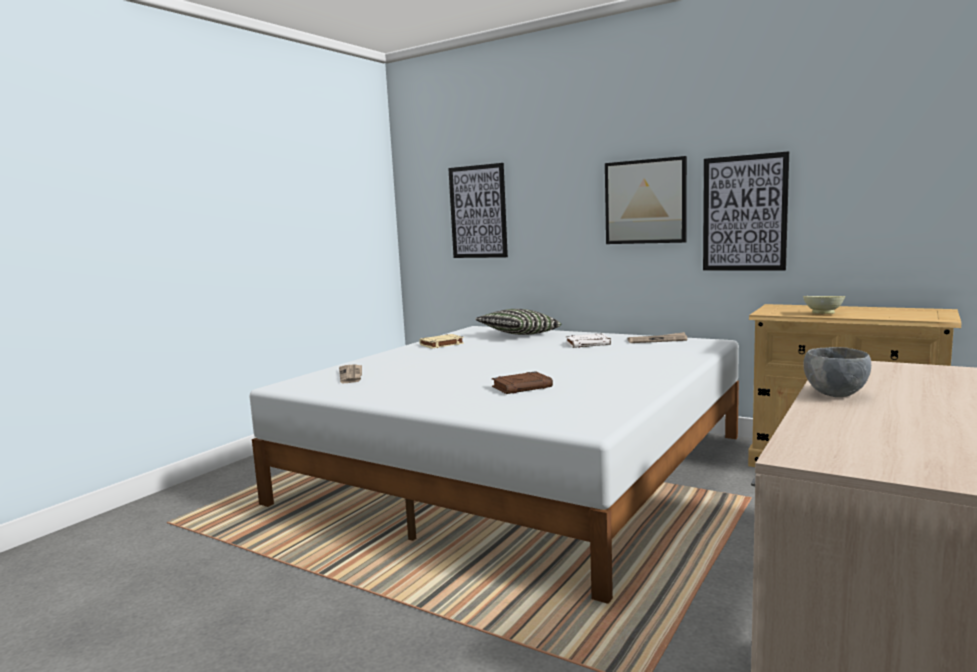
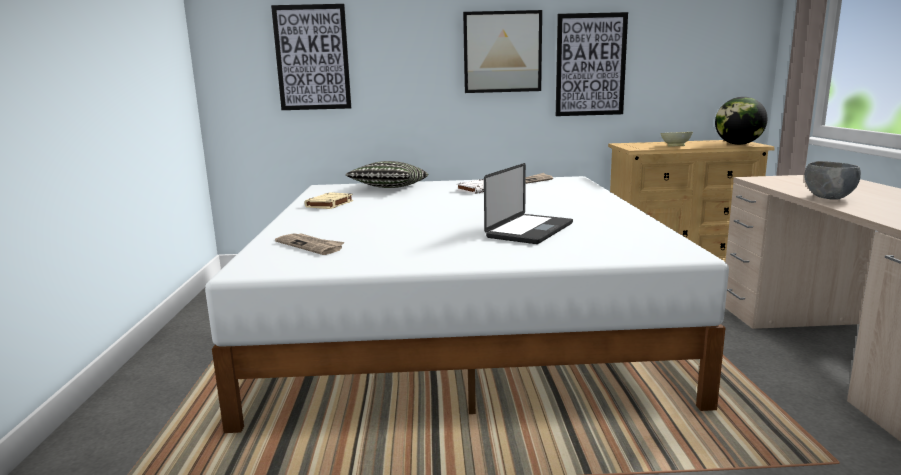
camera: 35 degrees left, 5 degrees up
(522, 387) = (530, 230): brown book -> laptop
(919, 316) = (738, 144): none -> globe

